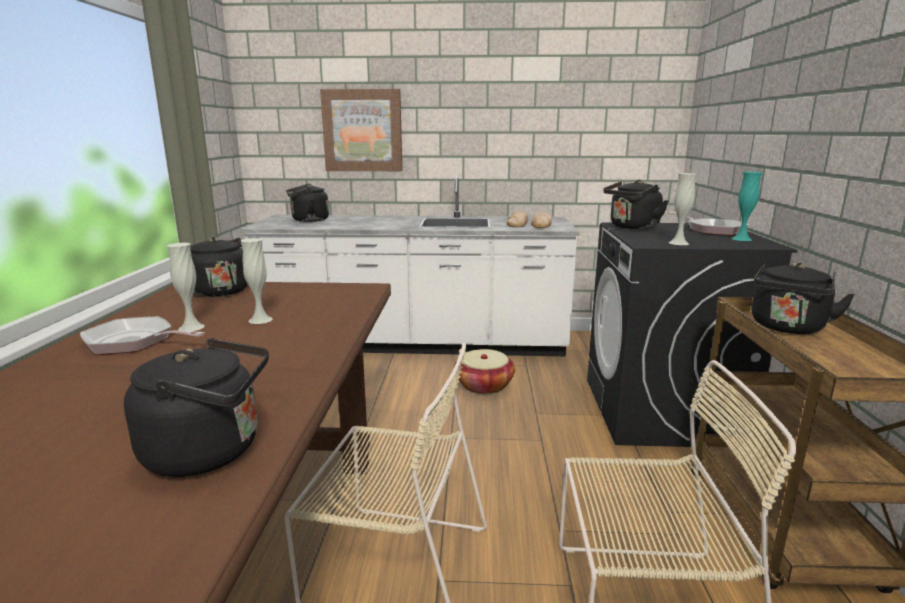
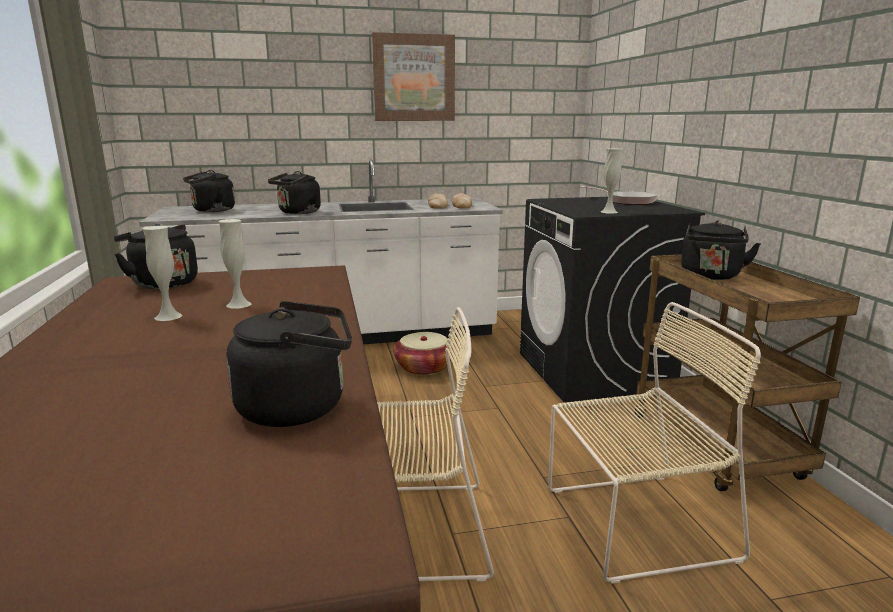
camera: 15 degrees left, 0 degrees up
(135, 342) = (117, 334): frying pan -> none
(362, 131) = (264, 112): picture -> picture (414, 78)
(632, 227) = (559, 202): black kettle -> black kettle (297, 212)
(741, 239) = (656, 207): turquoise vase -> none

